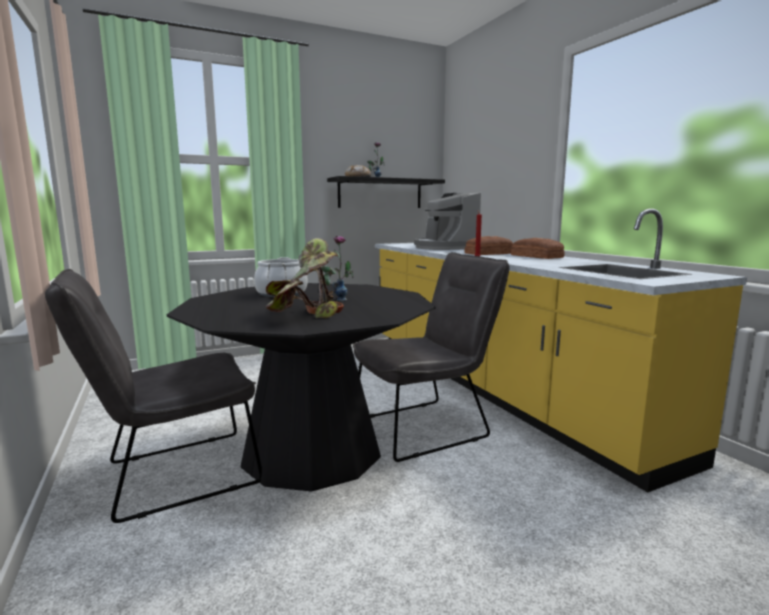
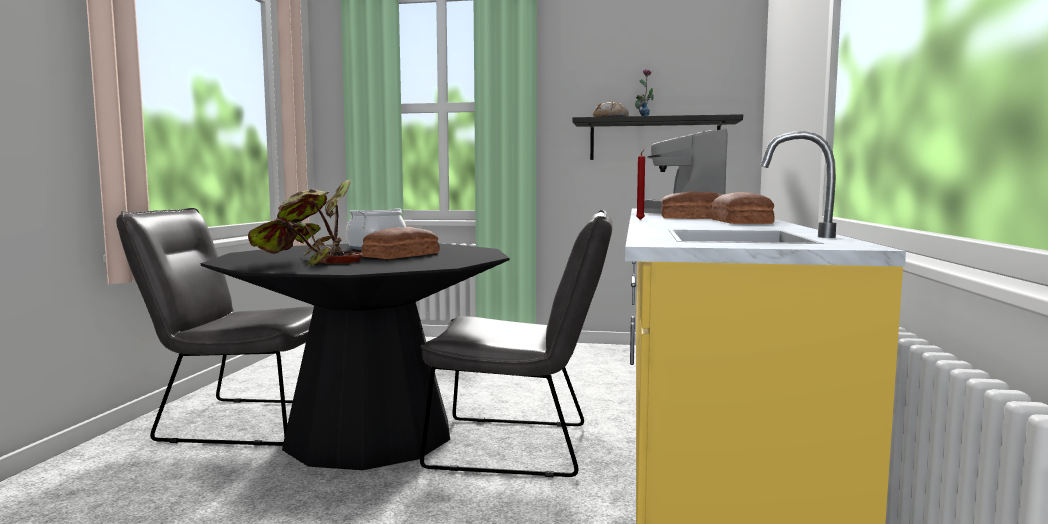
camera: 35 degrees right, 5 degrees down
(337, 299) = (399, 255): vase -> bread

